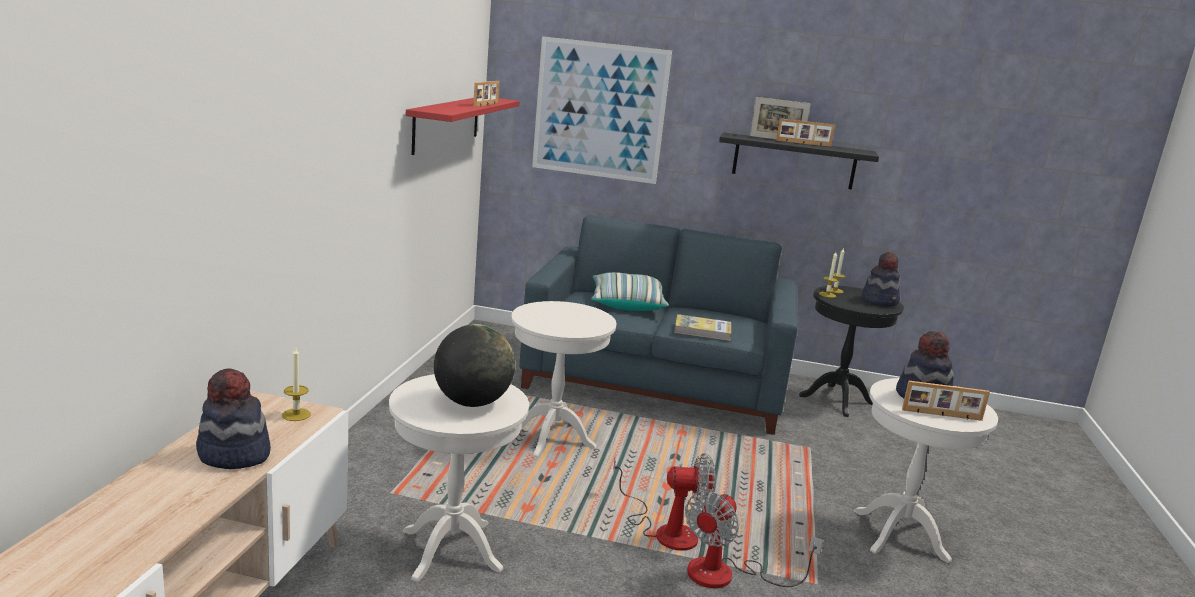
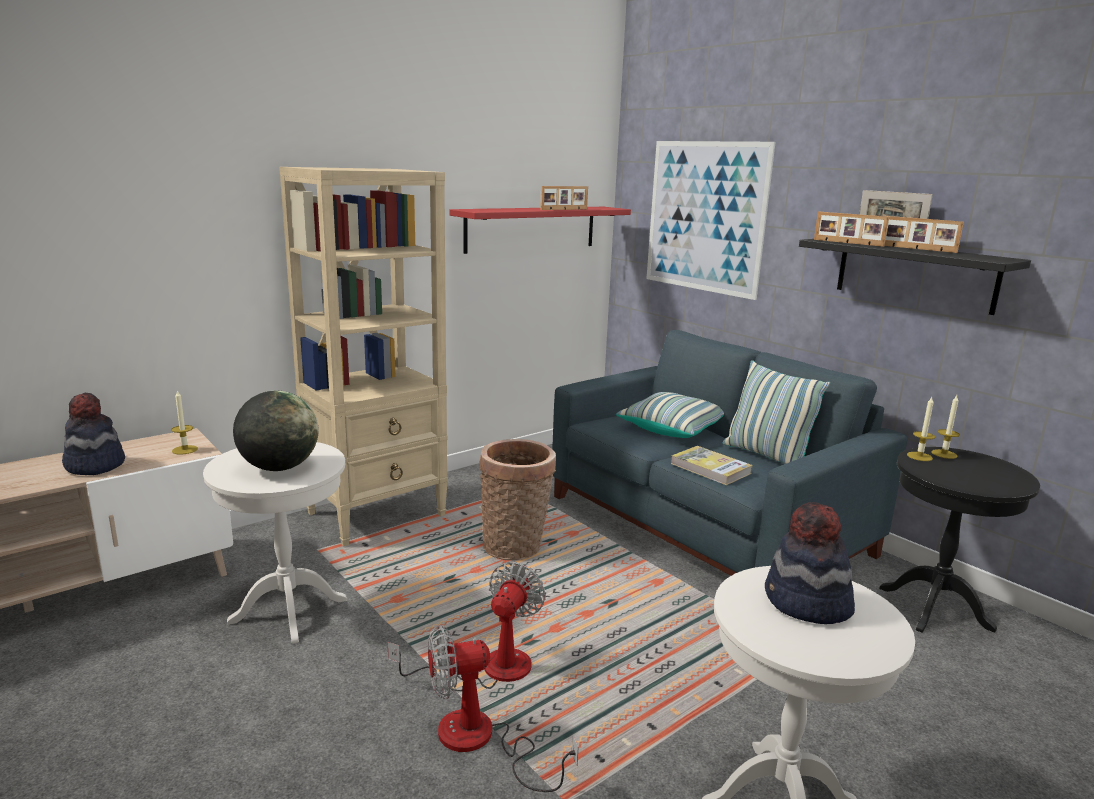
camera: 40 degrees right, 0 degrees up
(393, 445) = (378, 514): none -> beige bookcase
(553, 437) = (516, 547): white side table -> basket
(665, 530) = (488, 669): fan -> fan turned 105 degrees counterclockwise
(712, 313) = (766, 455): none -> pillow
(879, 301) = (999, 479): hat -> none
(942, 415) = (788, 634): picture frame -> picture frame (847, 243)

